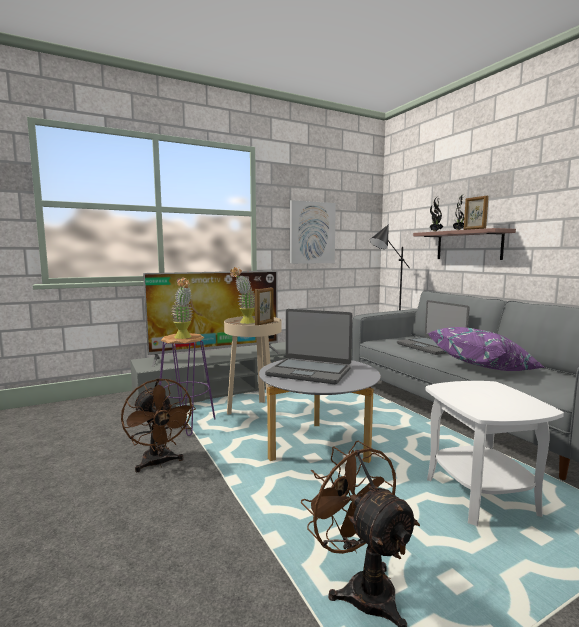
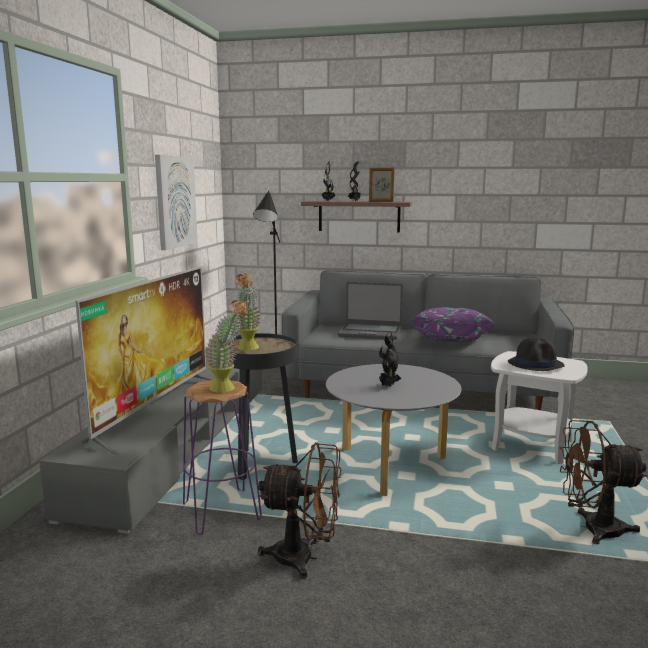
camera: 50 degrees left, 5 degrees up
(254, 411) = (260, 464): beige side table -> black side table
(264, 323) = (272, 344): picture frame -> none
(309, 372) = (388, 386): laptop -> potted plant
(483, 396) = (536, 364): none -> black hat

